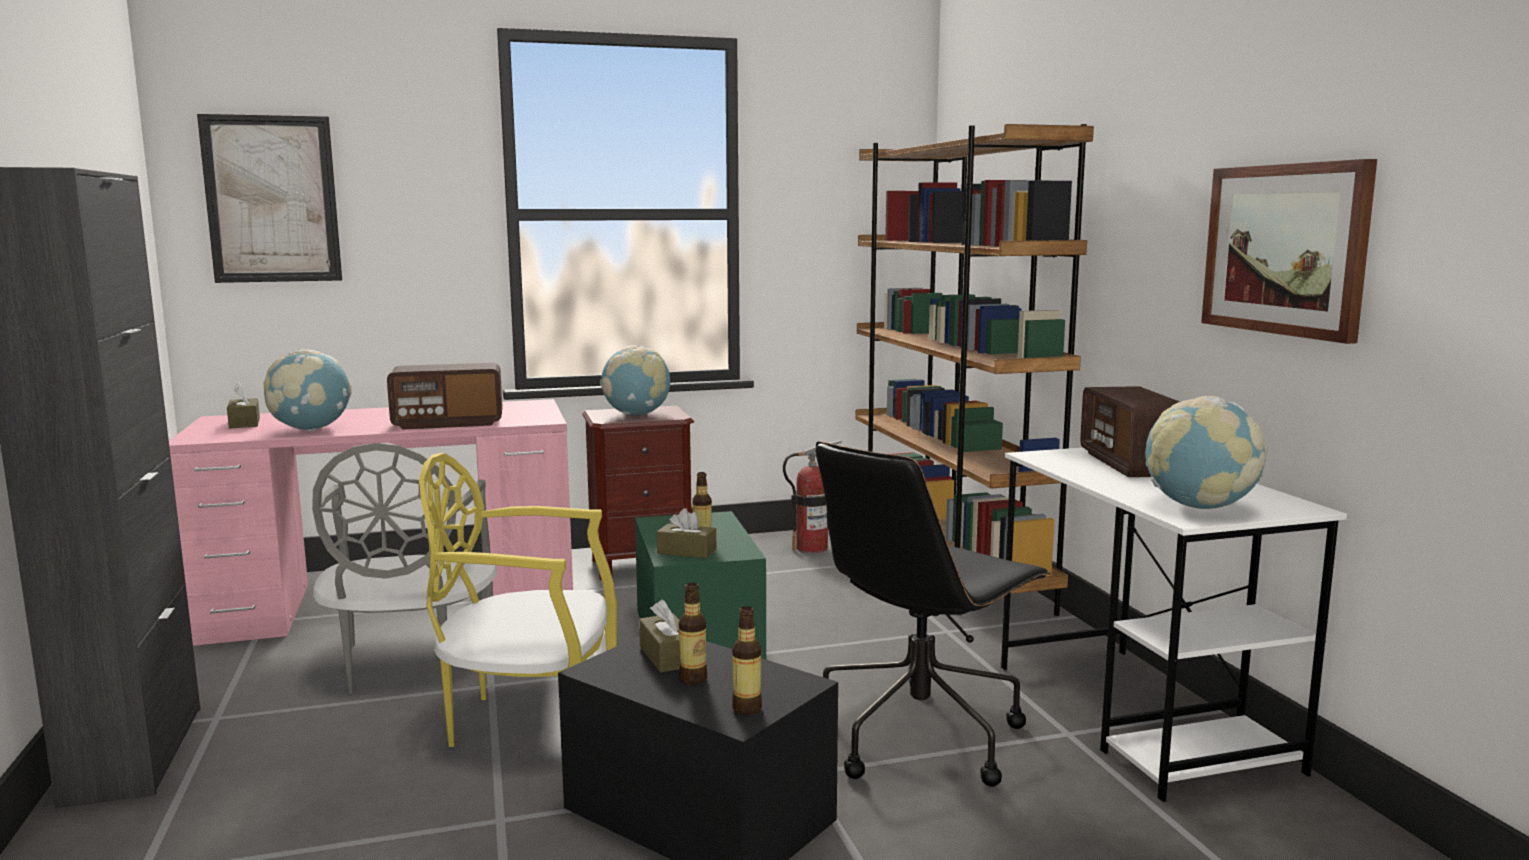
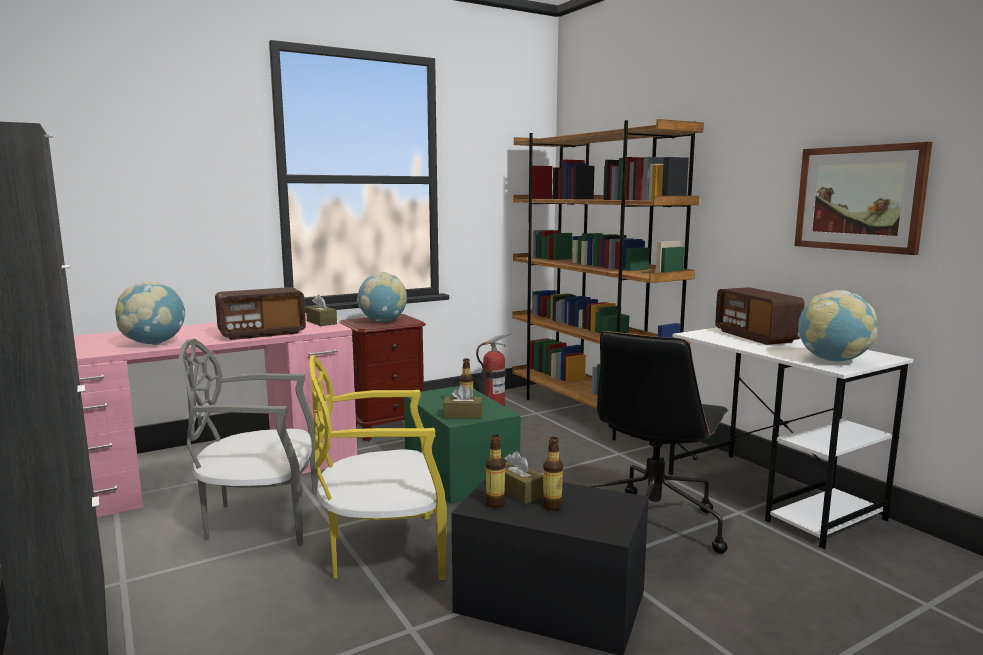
camera: 15 degrees left, 0 degrees up
(244, 423) = (90, 341): brown tissue box -> brown tissue box (321, 322)
(272, 199) = (94, 164): picture -> none
(410, 665) = (261, 519): grey chair -> grey chair turned 105 degrees clockwise
(747, 708) = (608, 523): bottle -> bottle (495, 503)

